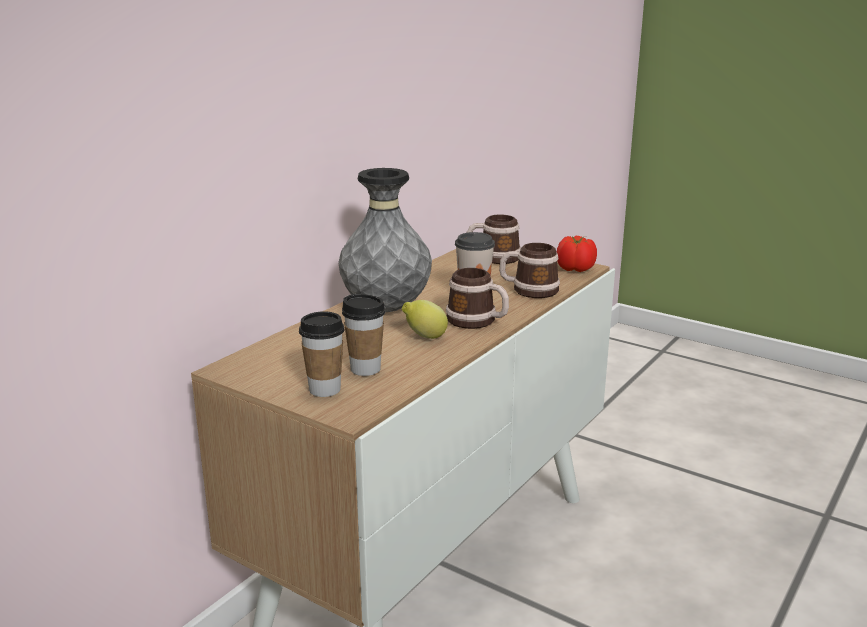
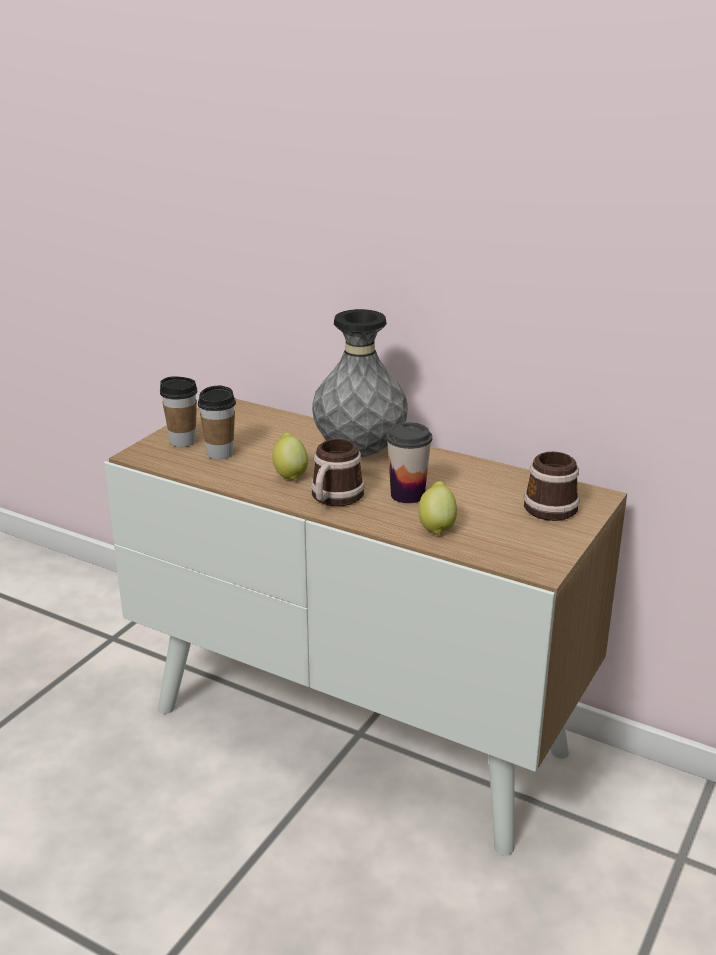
camera: 85 degrees right, 5 degrees up
(528, 290) = (437, 527): mug -> lemon
(575, 269) = (527, 560): tomato -> none

